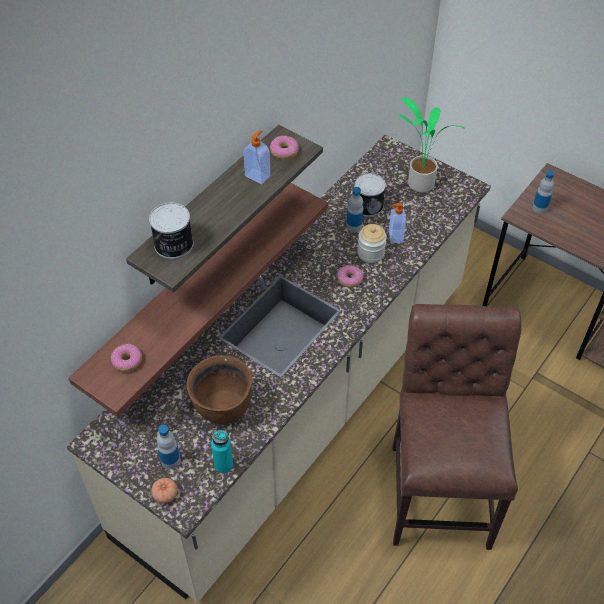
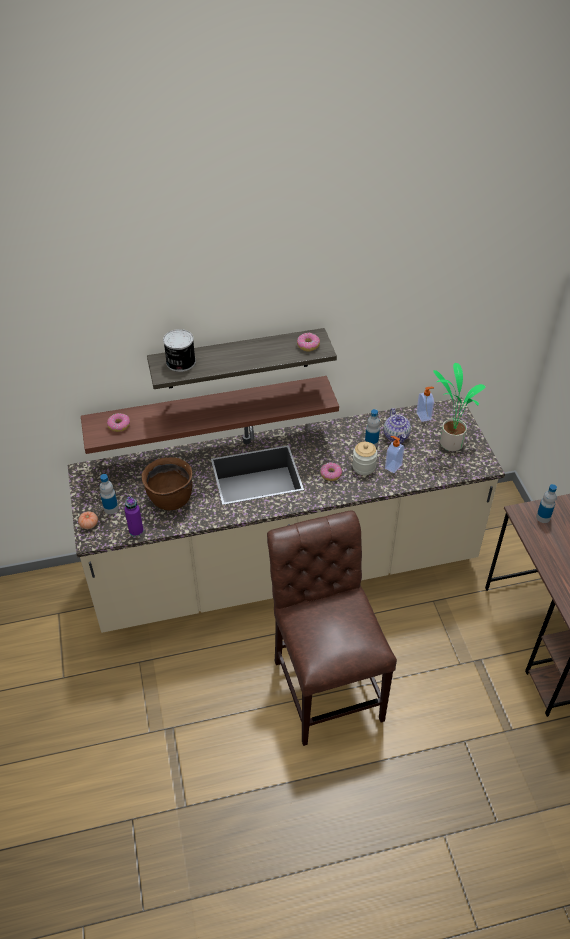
camera: 40 degrees right, 5 degrees down
(223, 465) = (136, 531): turquoise bottle -> purple bottle
(258, 176) = (274, 351): soap dispenser -> soap dispenser (424, 416)
(368, 205) = (396, 436): can -> teapot
(440, 488) = (326, 683): brown chair -> brown chair turned 60 degrees counterclockwise

